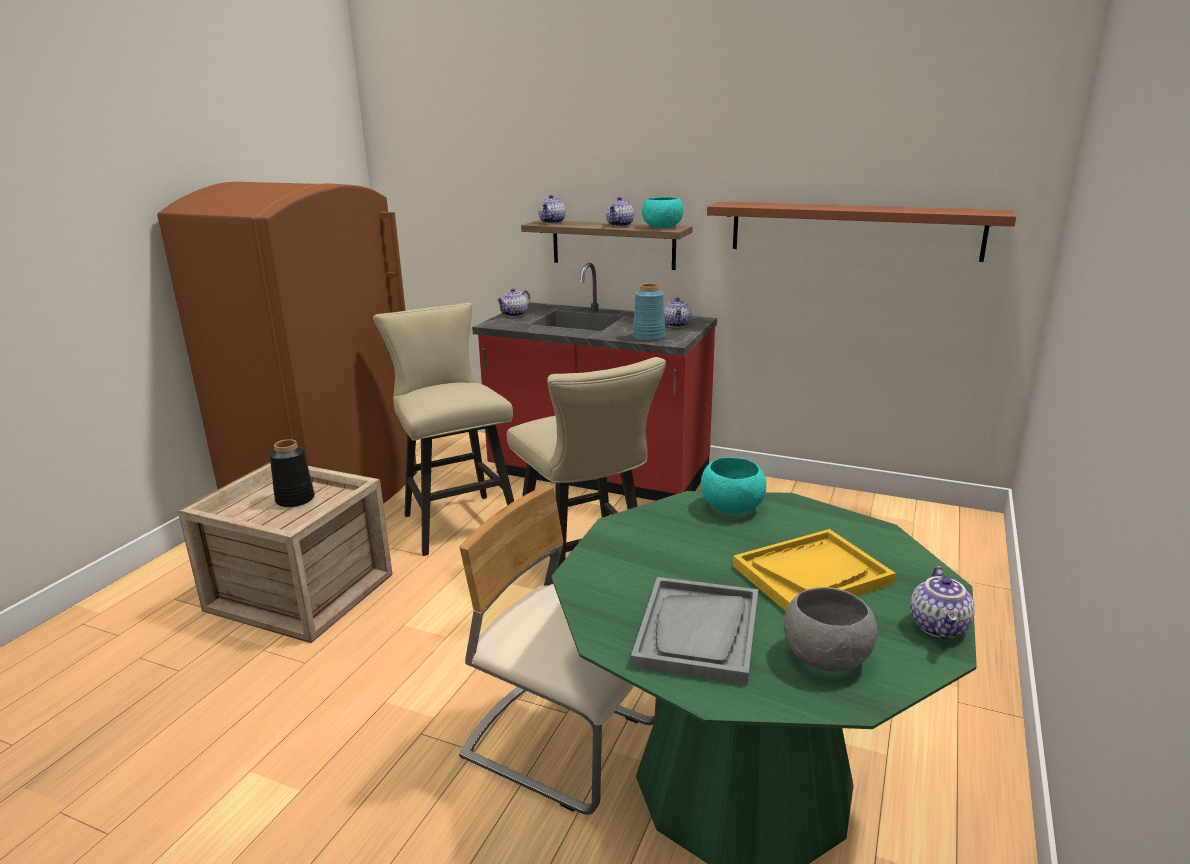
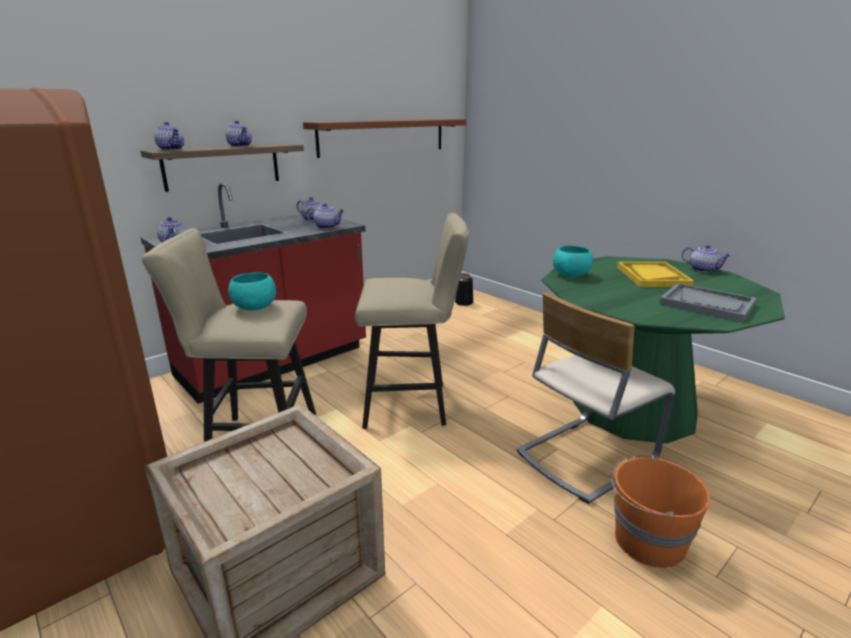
camera: 65 degrees left, 0 degrees up
(294, 499) = (261, 468): black vase -> black vase (463, 303)
(410, 821) = (647, 541): none -> orange bucket
(649, 337) = (326, 227): blue vase -> teapot
(662, 227) = (277, 144): turquoise bowl -> turquoise bowl (255, 307)
(827, 657) = (728, 289): grey bowl -> none

